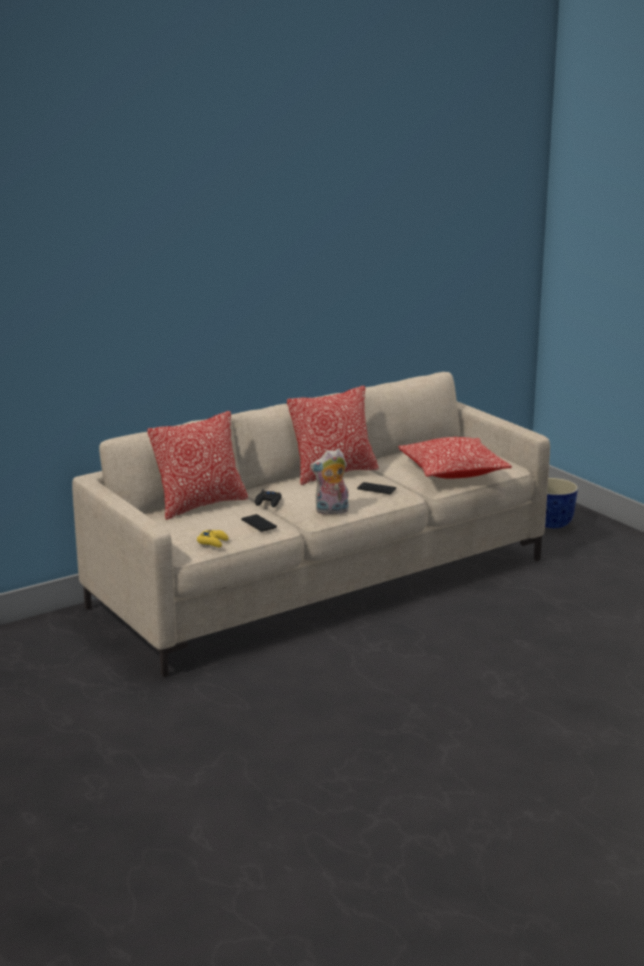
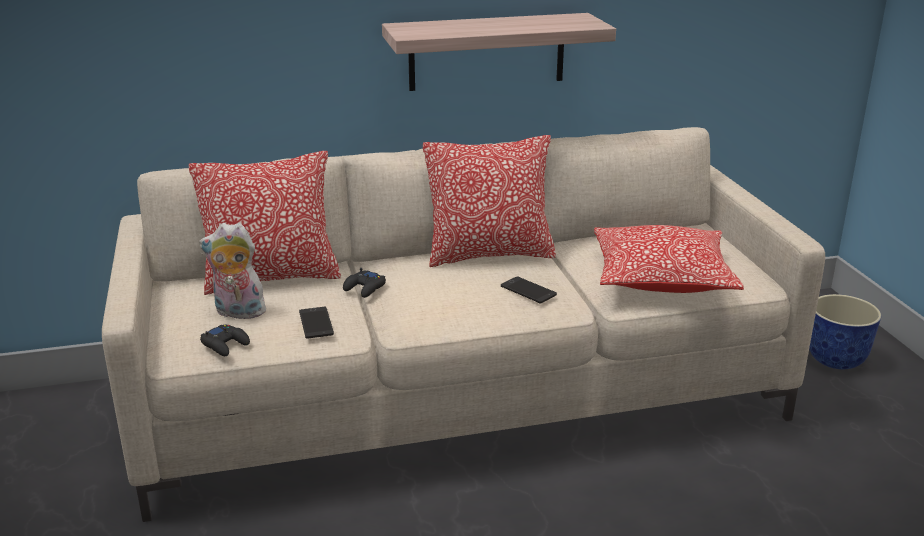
camera: 20 degrees right, 5 degrees up
(213, 542) = (225, 345): yellow game controller -> black game controller
(304, 333) = (487, 52): none -> shelf
(331, 511) = (436, 319): plush toy -> plush toy (237, 313)

